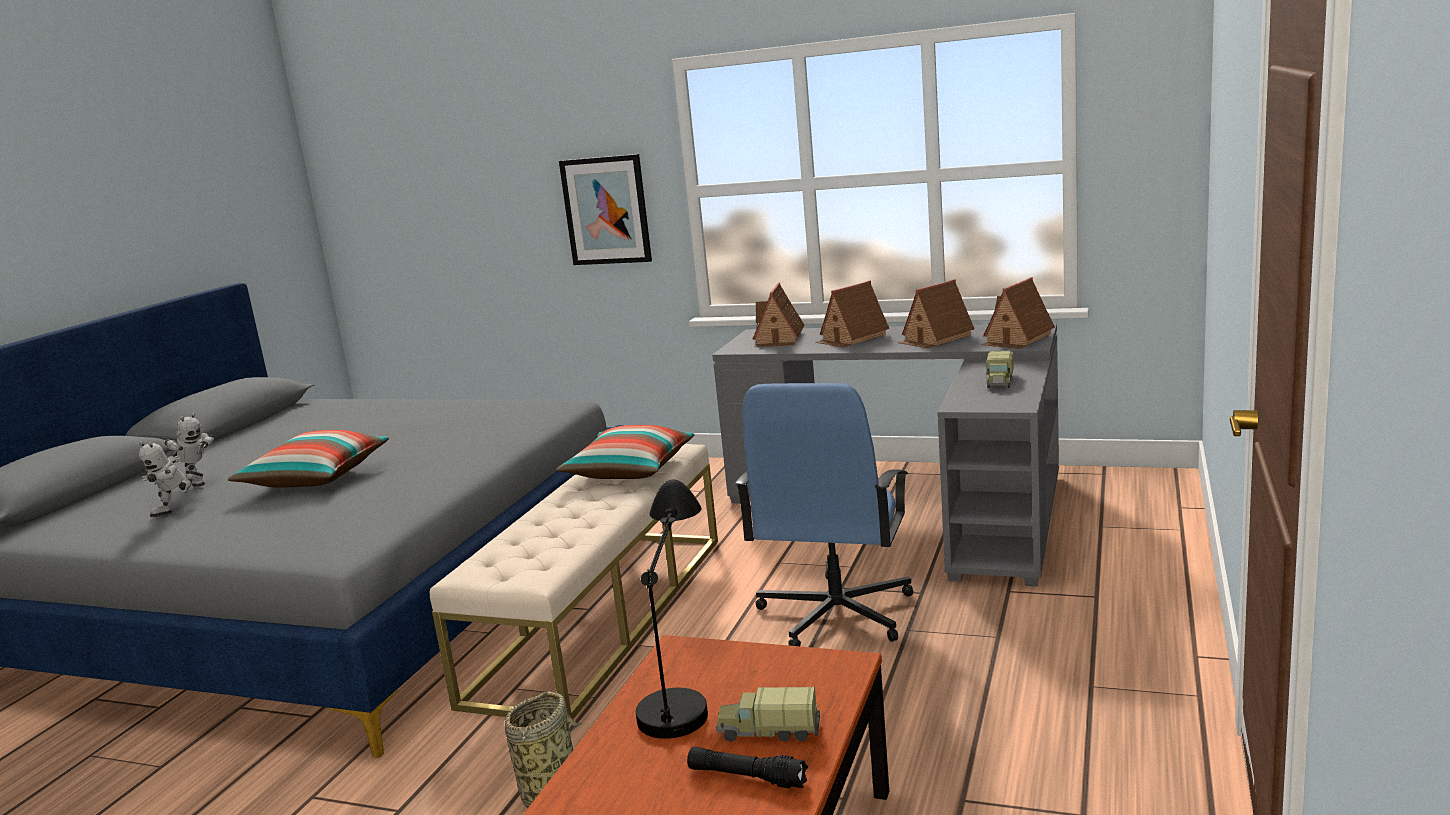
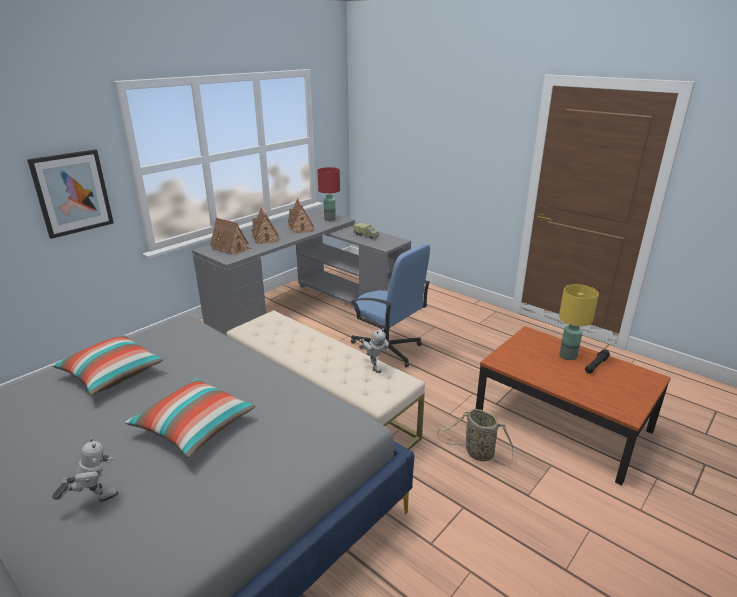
camera: 70 degrees left, 10 degrees up
(178, 510) = (164, 508): toy robot -> toy robot (373, 366)
(629, 470) = (285, 333): pillow -> pillow (112, 374)
(680, 683) = (525, 365): black table lamp -> none
(769, 731) = (568, 355): toy truck -> yellow table lamp
(1017, 339) = (330, 219): toy house -> red table lamp

